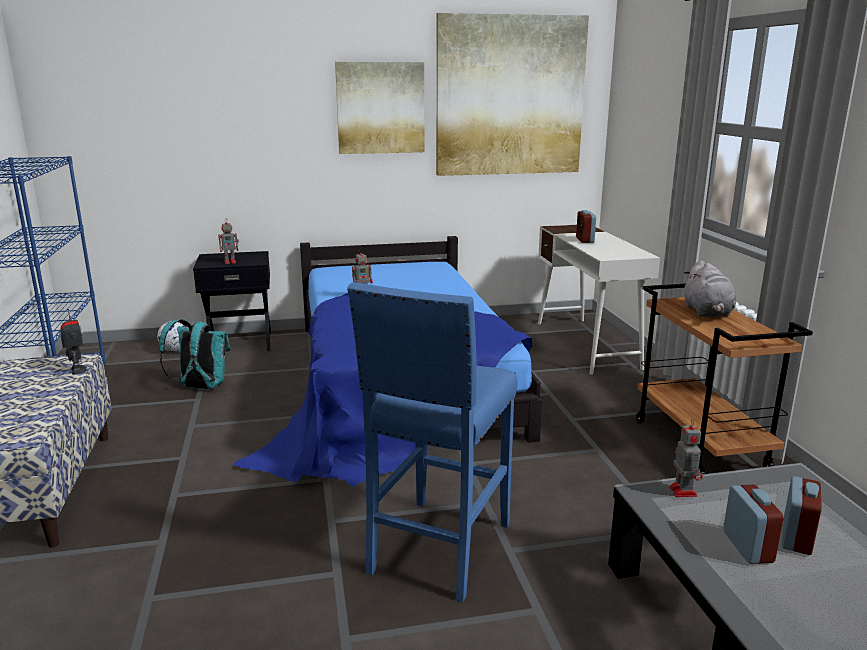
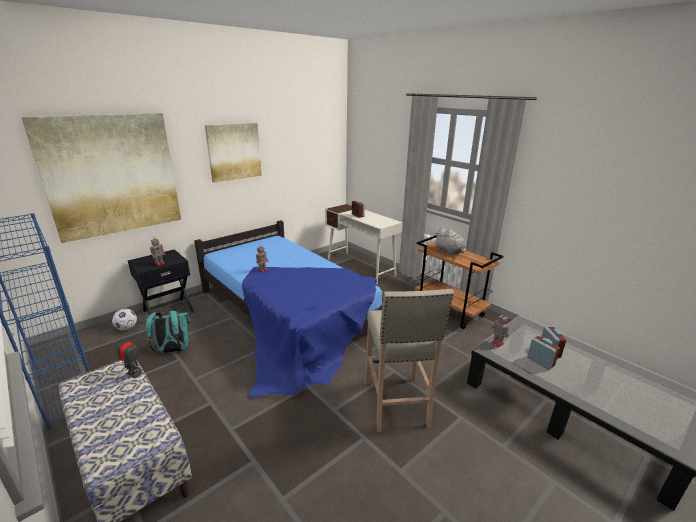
camera: 30 degrees left, 5 degrees up
(437, 549) = (396, 404): blue stool -> beige stool
(510, 96) = (301, 139): picture -> picture (112, 175)

